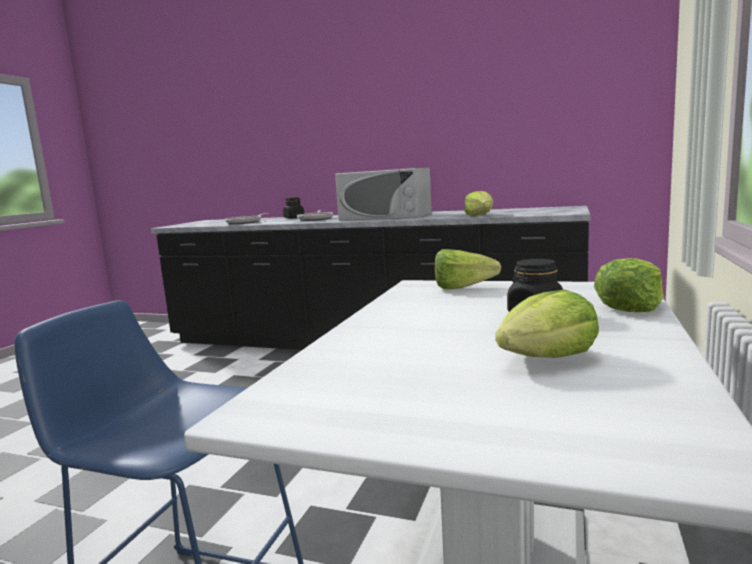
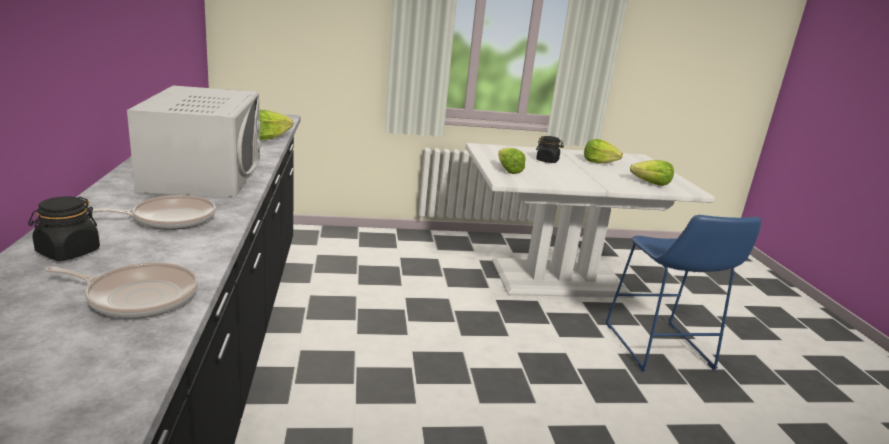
camera: 120 degrees left, 10 degrees up
(630, 307) = (522, 149): lettuce -> lettuce (651, 183)

